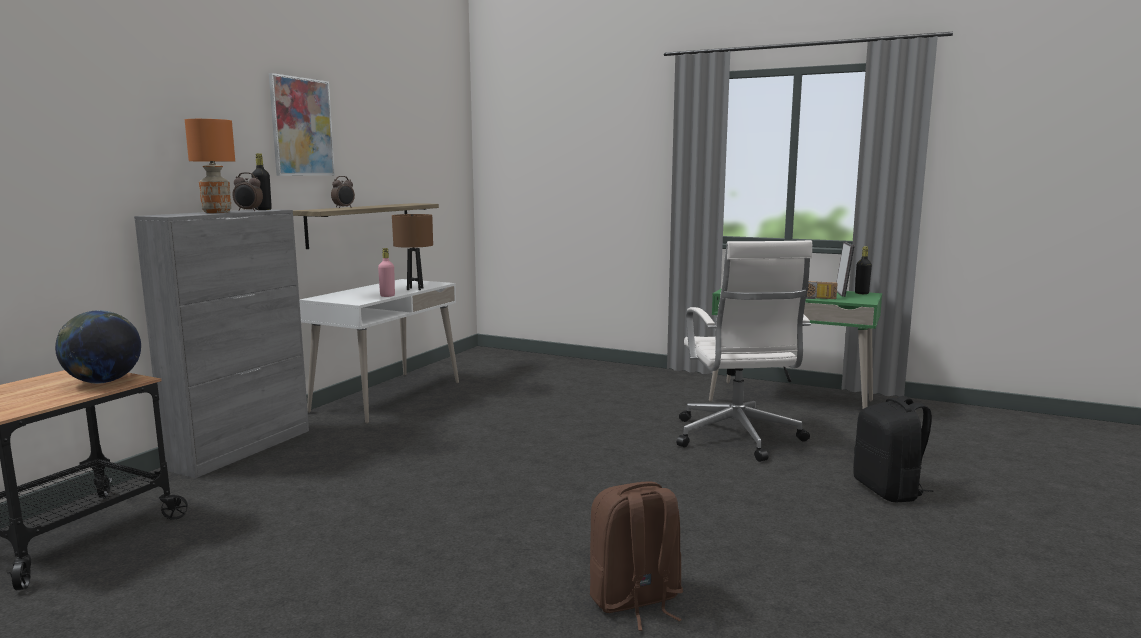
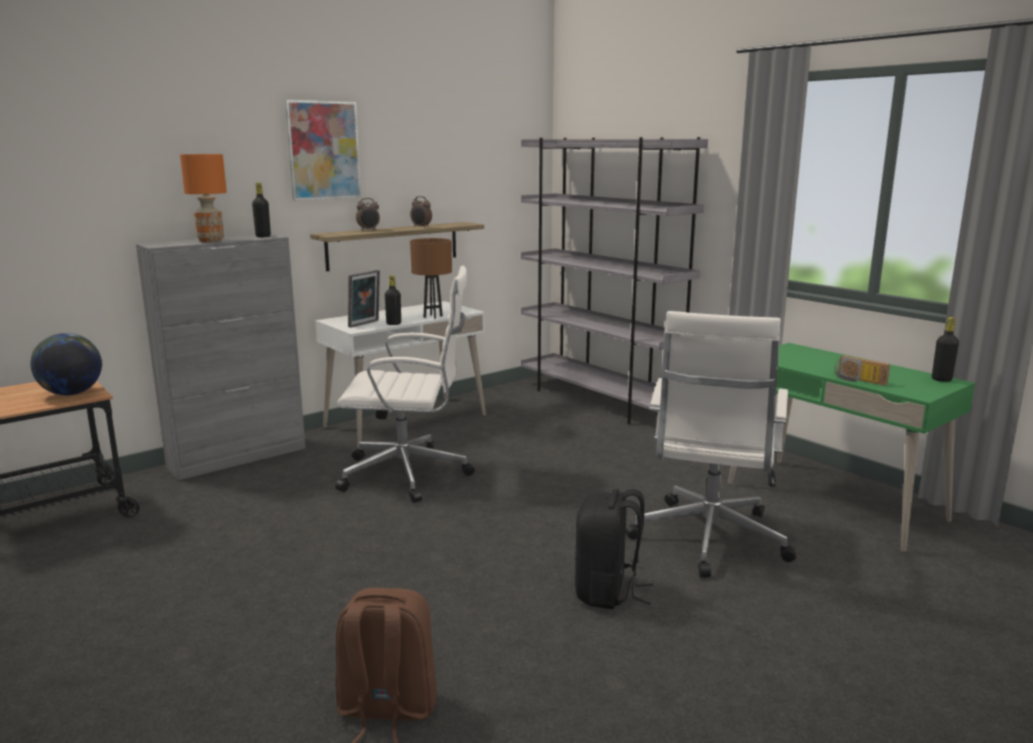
camera: 25 degrees right, 5 degrees up
(248, 211) = (244, 238): alarm clock -> alarm clock (421, 227)
(387, 296) = (393, 324): pink bottle -> black bottle
(442, 435) = (409, 474): none -> white office chair
(546, 360) = (600, 401): none -> grey bookcase
(842, 293) = (912, 377): picture frame -> picture frame (365, 324)
(889, 491) = (823, 657): black backpack -> black backpack (608, 592)

